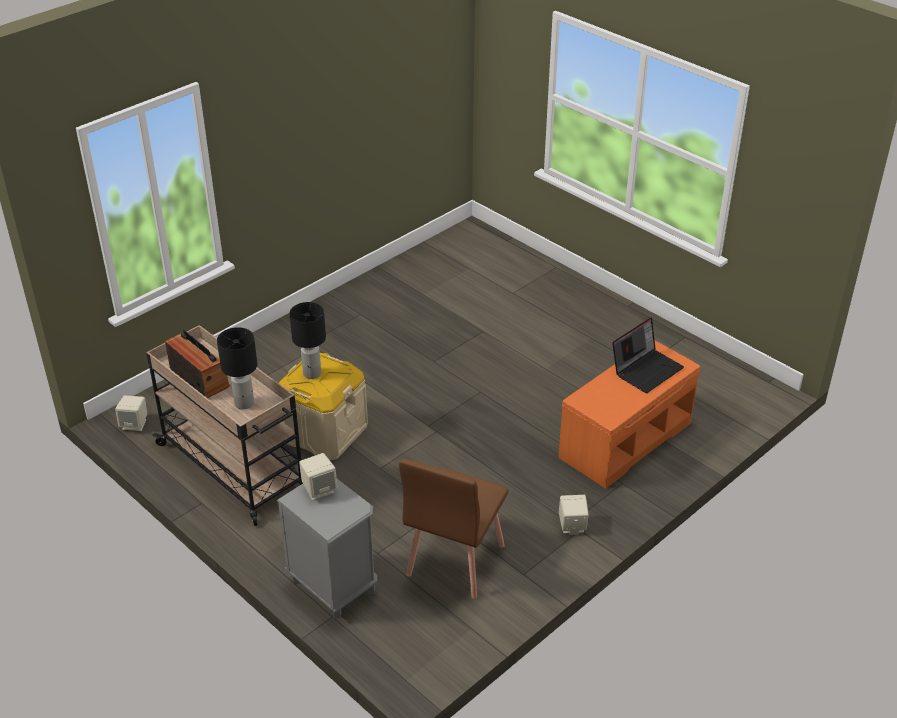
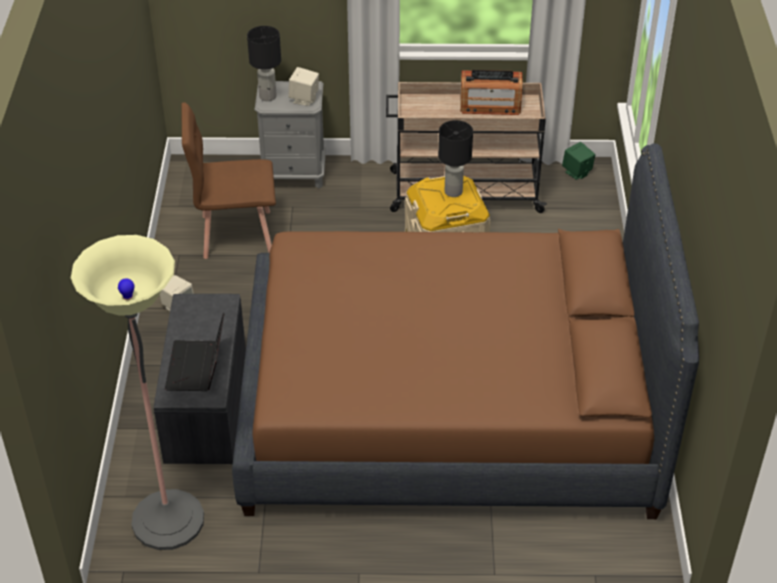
camera: 135 degrees right, 5 degrees up
(134, 424) = (577, 172): beige speaker -> green speaker
(244, 403) = (433, 110): black table lamp -> black table lamp (268, 96)
(454, 560) = (236, 234): brown chair -> brown chair turned 75 degrees counterclockwise
(470, 343) = (449, 408): none -> brown bed
(625, 439) = (207, 407): orange bench -> grey bench
(716, 391) = (168, 520): none -> floor lamp

